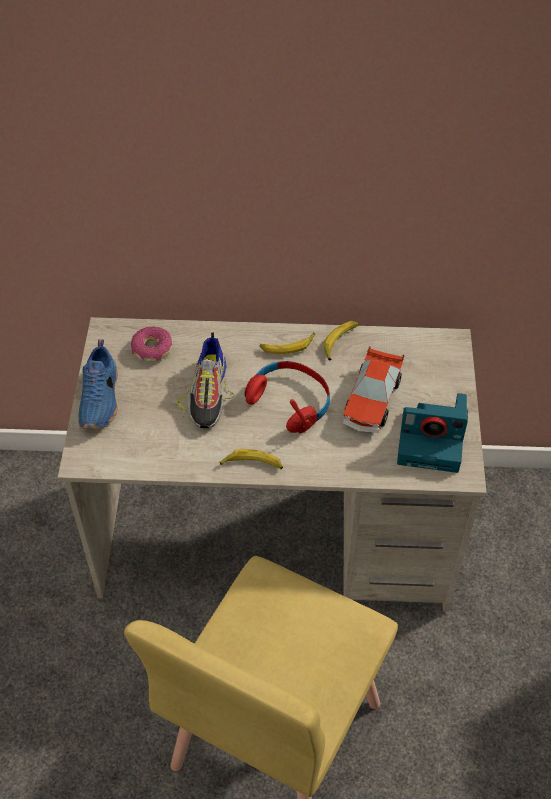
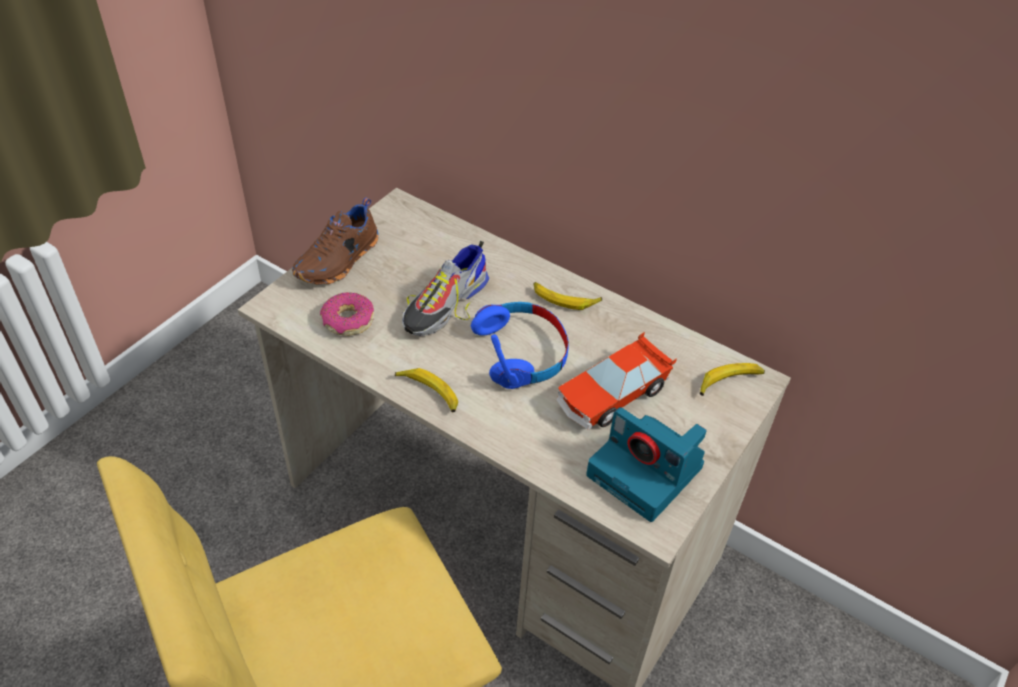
camera: 30 degrees right, 5 degrees down
(101, 399) = (339, 261): blue shoe -> brown shoe
(152, 349) = (427, 240): donut -> donut (348, 321)
(289, 402) = (521, 352): red headphones -> blue headphones
(340, 342) = (625, 321): banana -> banana (729, 382)

